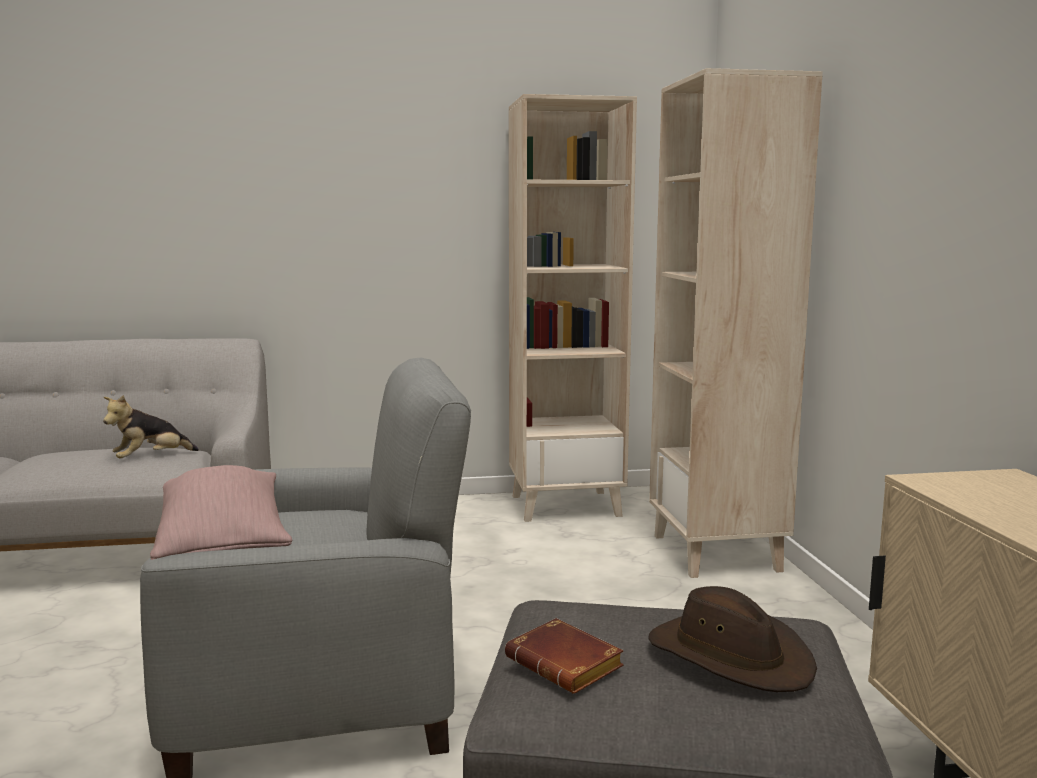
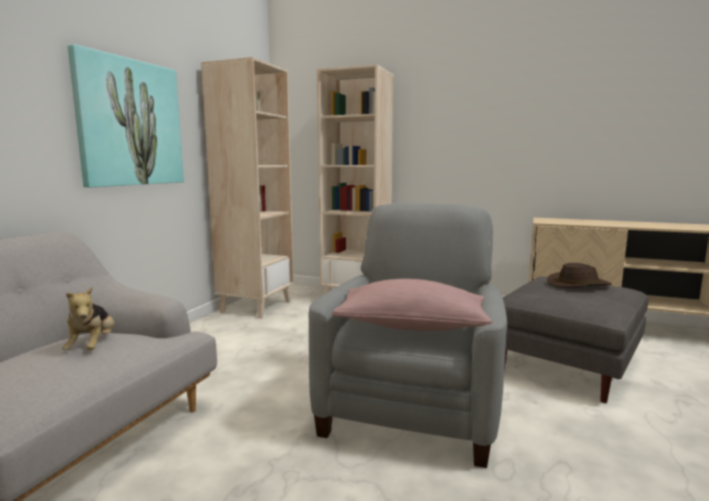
camera: 60 degrees left, 0 degrees up
(371, 210) = (130, 123): none -> picture
(568, 665) = (580, 301): brown book -> none

